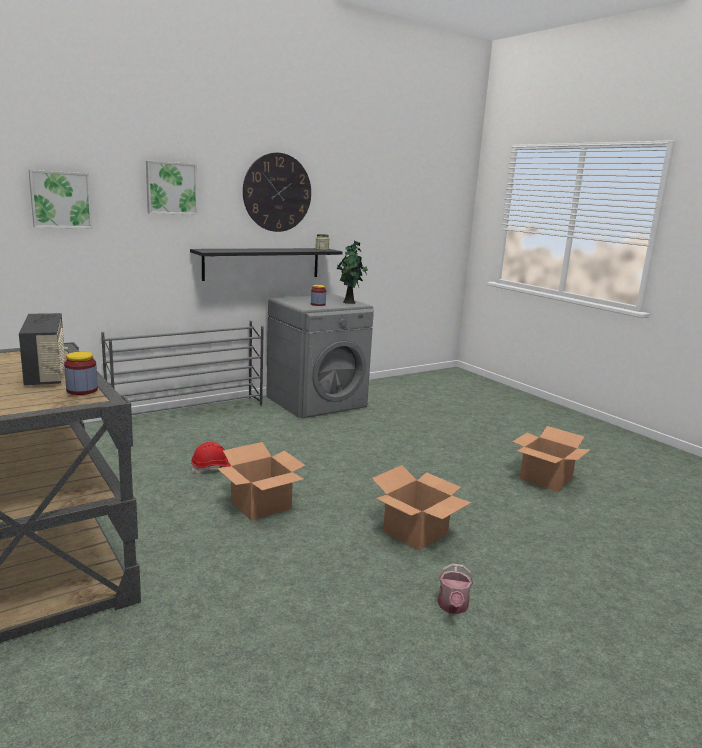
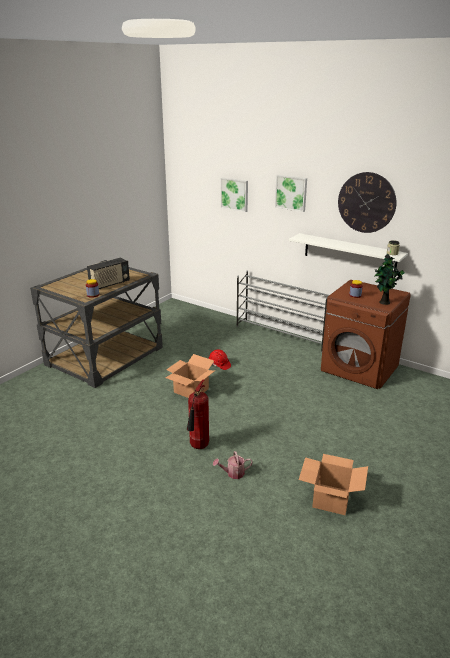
camera: 70 degrees right, 10 degrees up
(262, 263) = (349, 253): black shelf -> white shelf
(319, 402) = (359, 368): grey washing machine -> brown washing machine
(415, 532) = (198, 447): cardboard box -> fire extinguisher
(453, 607) = (129, 473): watering can -> watering can (233, 473)

